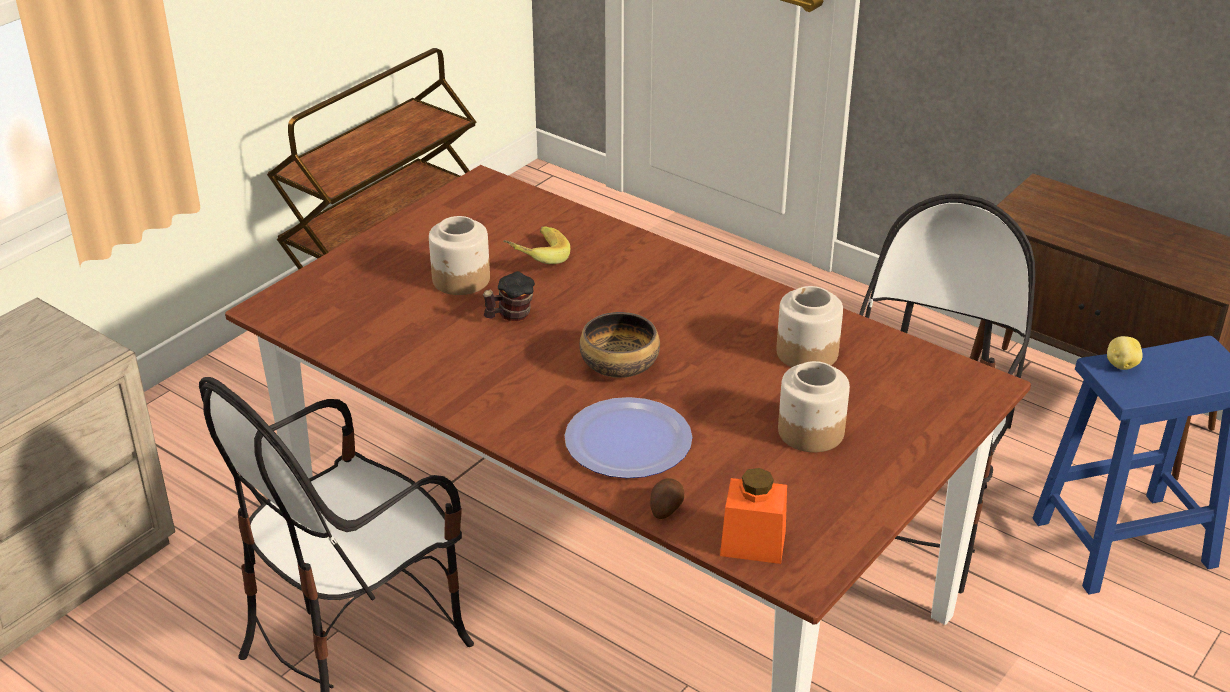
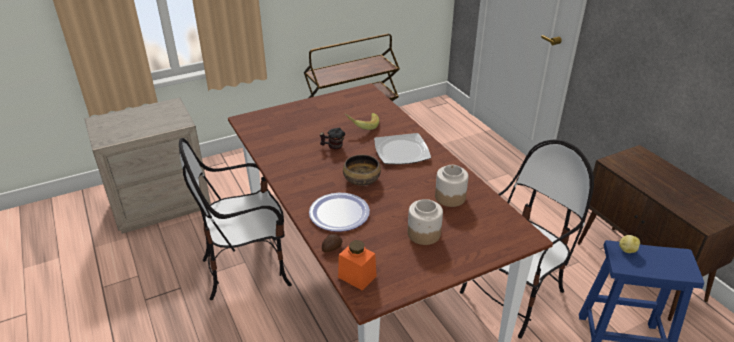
camera: 25 degrees right, 0 degrees up
(461, 280) = (325, 127): jar -> none
(652, 291) = (401, 151): none -> plate

